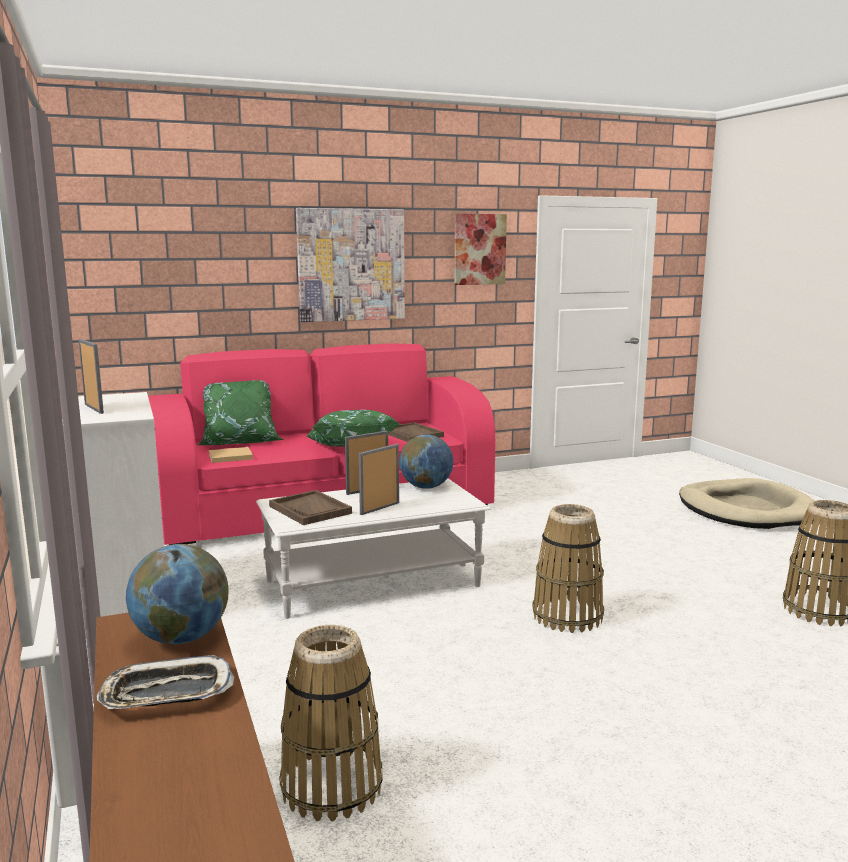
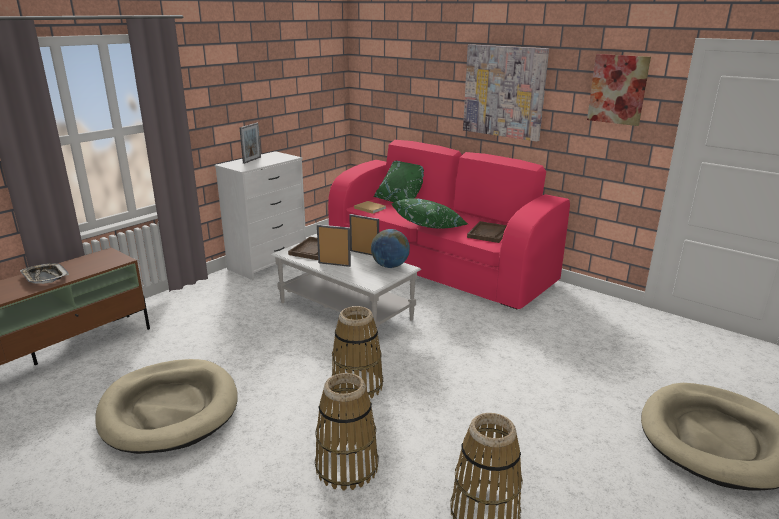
camera: 60 degrees right, 10 degrees up
(181, 638) = (94, 265): globe -> none
(332, 786) = (132, 363): basket -> basket (346, 467)
(523, 762) = (169, 409): none -> beige dog bed

